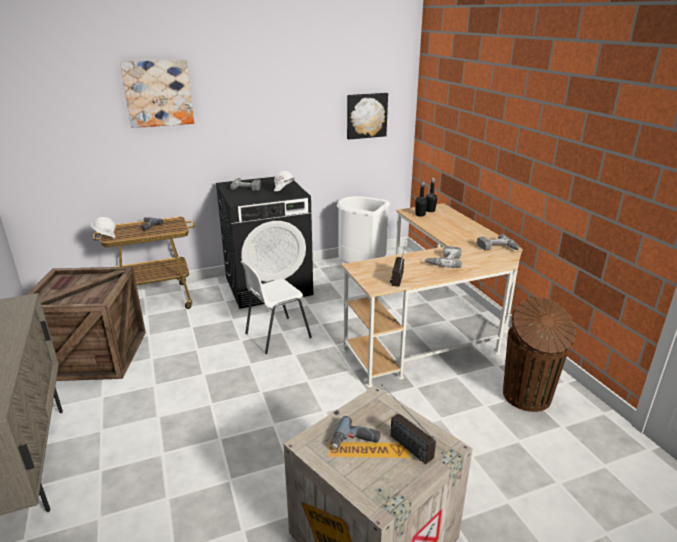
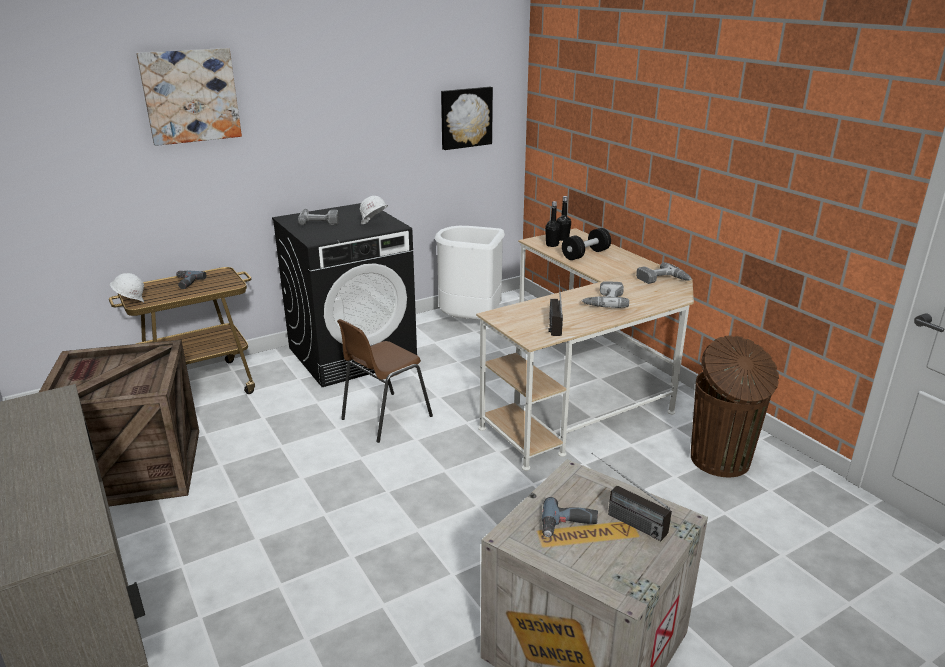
camera: 10 degrees left, 0 degrees up
(276, 336) = (384, 418): white chair -> brown chair
(443, 224) = (585, 254): none -> black dumbbell

